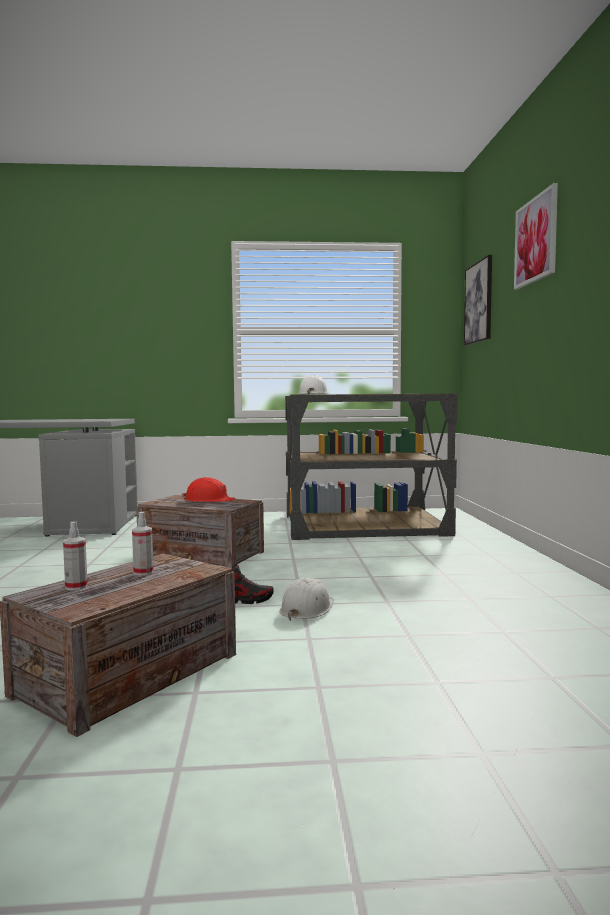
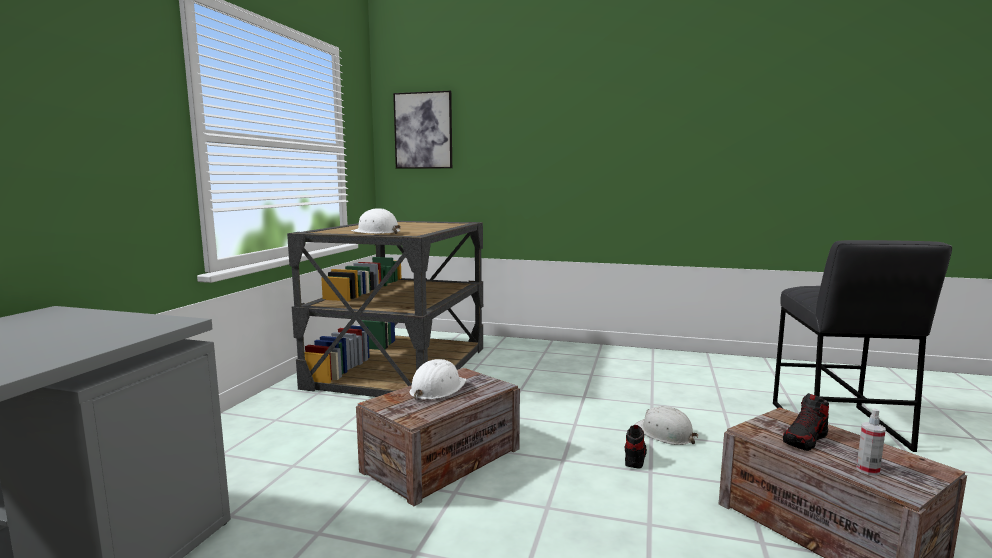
camera: 70 degrees left, 5 degrees up
(143, 572) = (805, 439): spray bottle -> shoe
(209, 500) = (437, 389): red hard hat -> white hard hat
(441, 708) = (838, 426): none -> grey stool
(536, 240) = (536, 98): picture -> none

